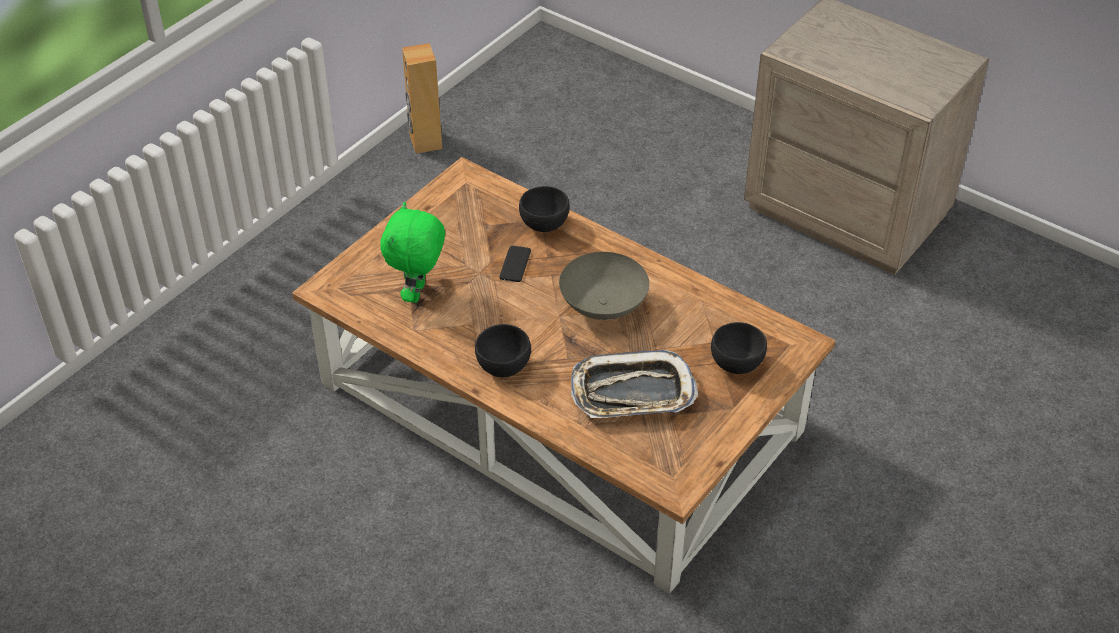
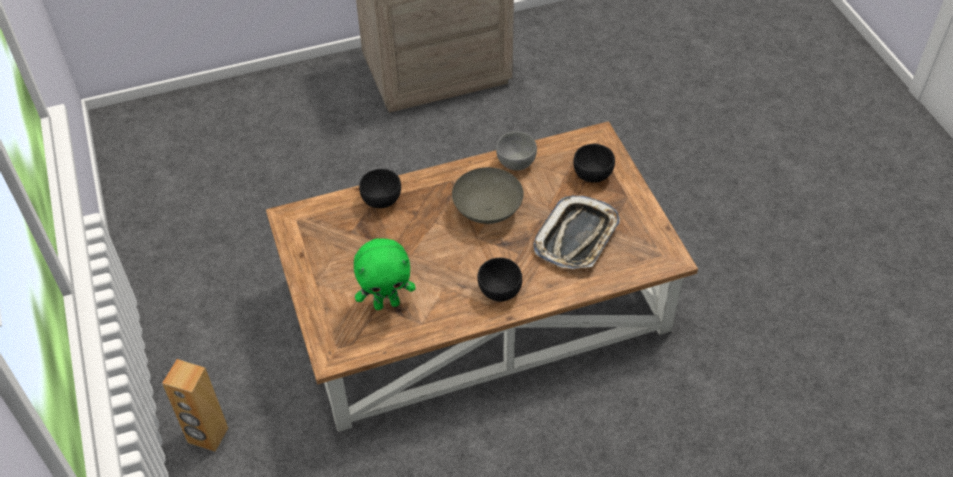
camera: 55 degrees left, 5 degrees up
(418, 293) = (387, 303): green plush toy -> green plush toy turned 60 degrees counterclockwise
(425, 142) = (145, 243): brown speaker -> brown speaker (207, 436)
(515, 264) = (406, 235): phone -> none
(693, 296) = (516, 163): none -> grey bowl

